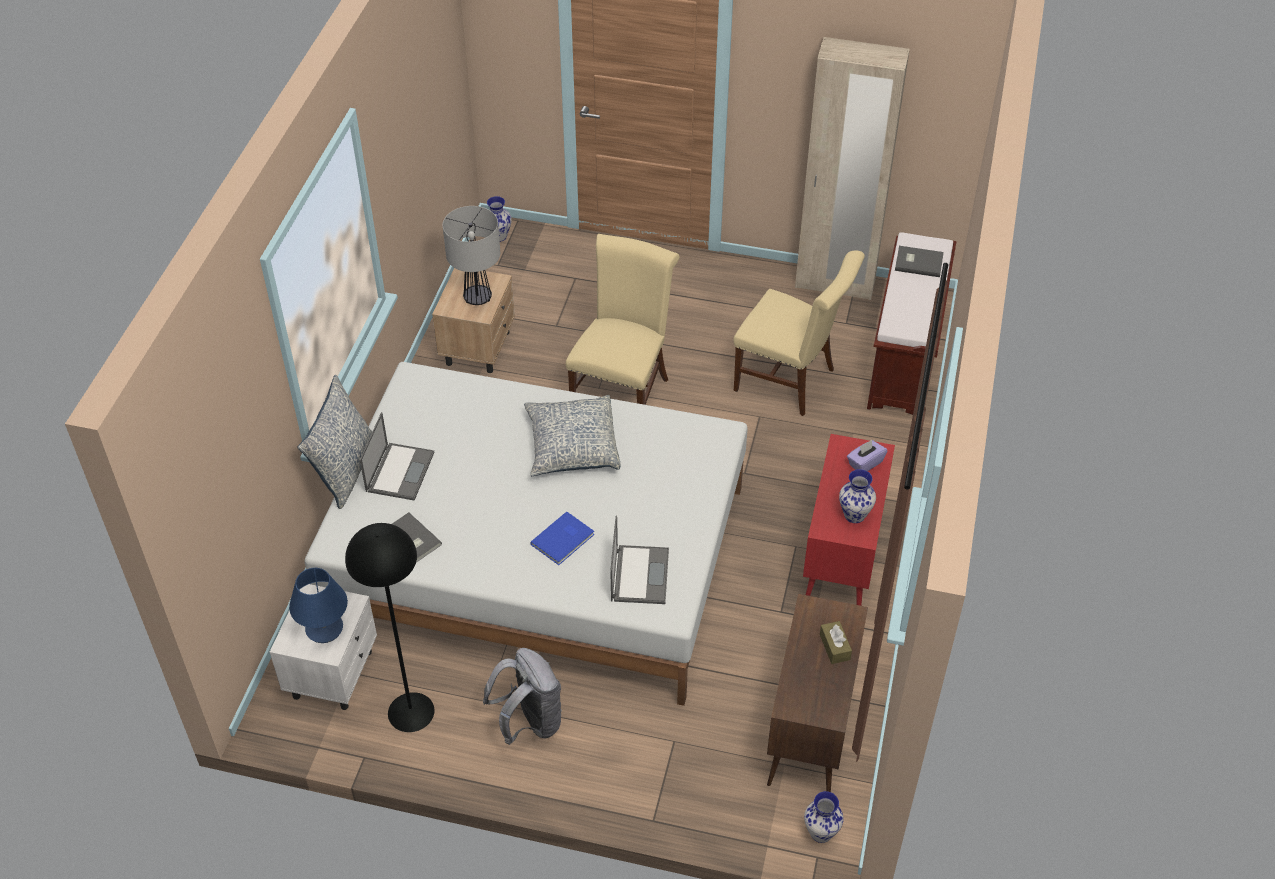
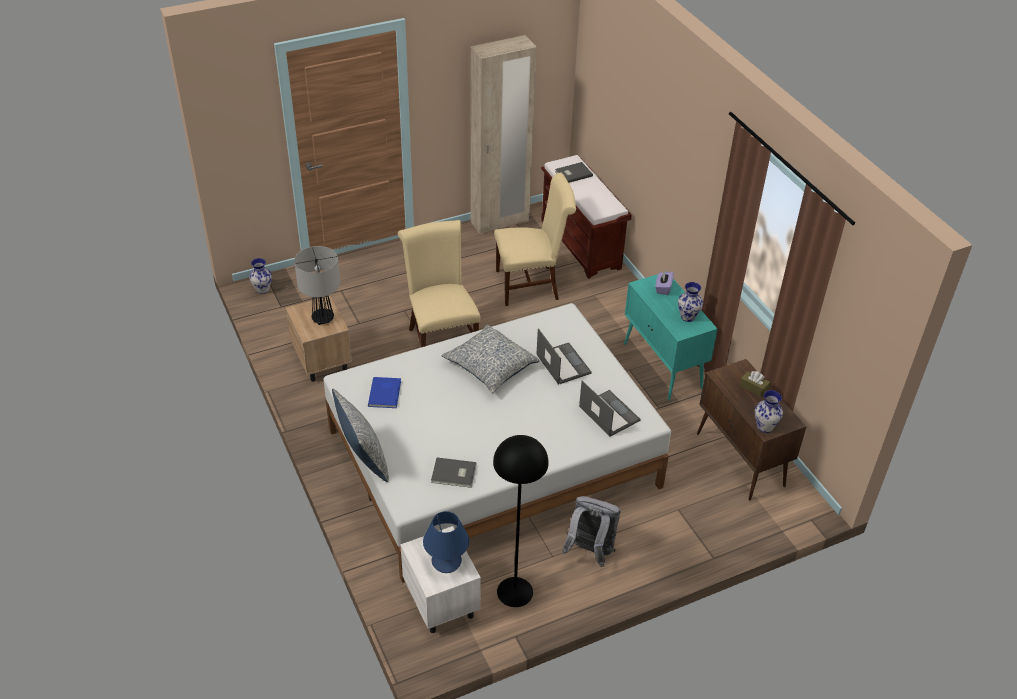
camera: 40 degrees left, 5 degrees down
(400, 471) = (400, 438): laptop -> laptop (562, 363)
(564, 540) = (545, 419): blue book -> blue book (386, 393)
(820, 833) = (799, 506): vase -> vase (764, 427)
(840, 566) = (663, 366): red cabinet -> turquoise cabinet

